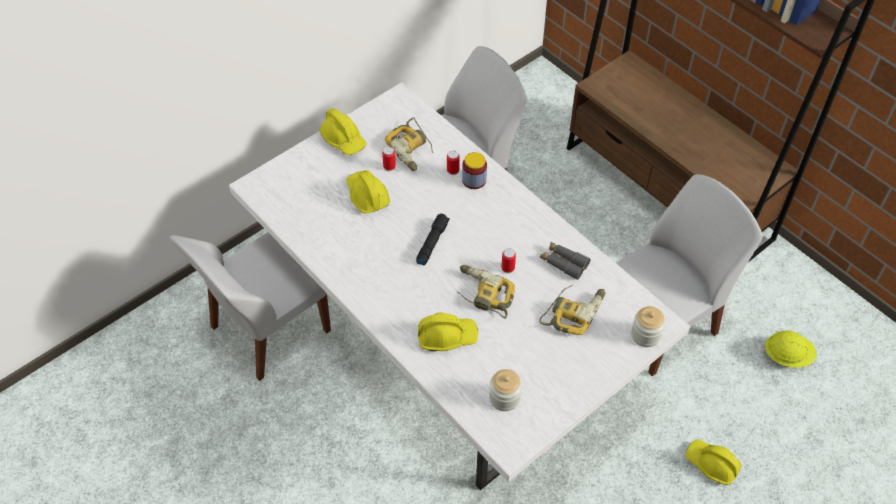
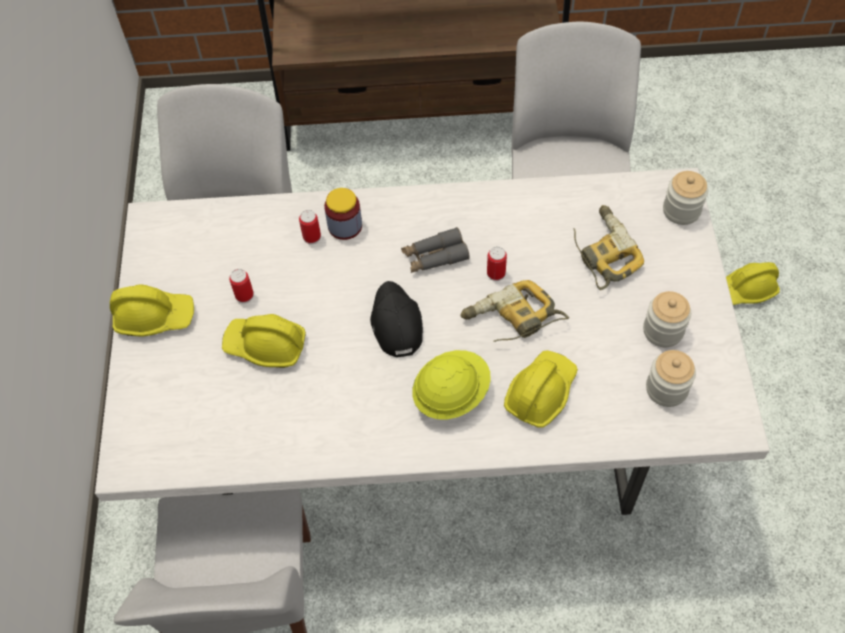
camera: 50 degrees left, 5 degrees up
(411, 149) = (241, 257): power drill -> none
(432, 242) = (395, 323): black flashlight -> black cap
(544, 374) = (663, 330): none -> jar
(563, 263) = (532, 219): grey binoculars -> grey binoculars (434, 256)
(787, 356) = (676, 152): yellow hard hat -> yellow hard hat (451, 394)

